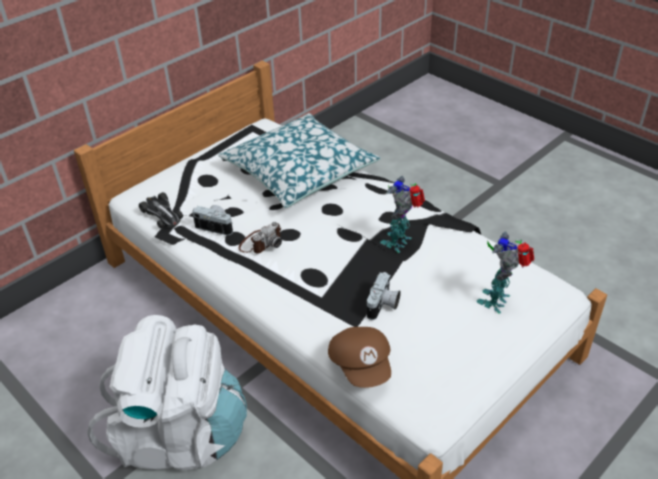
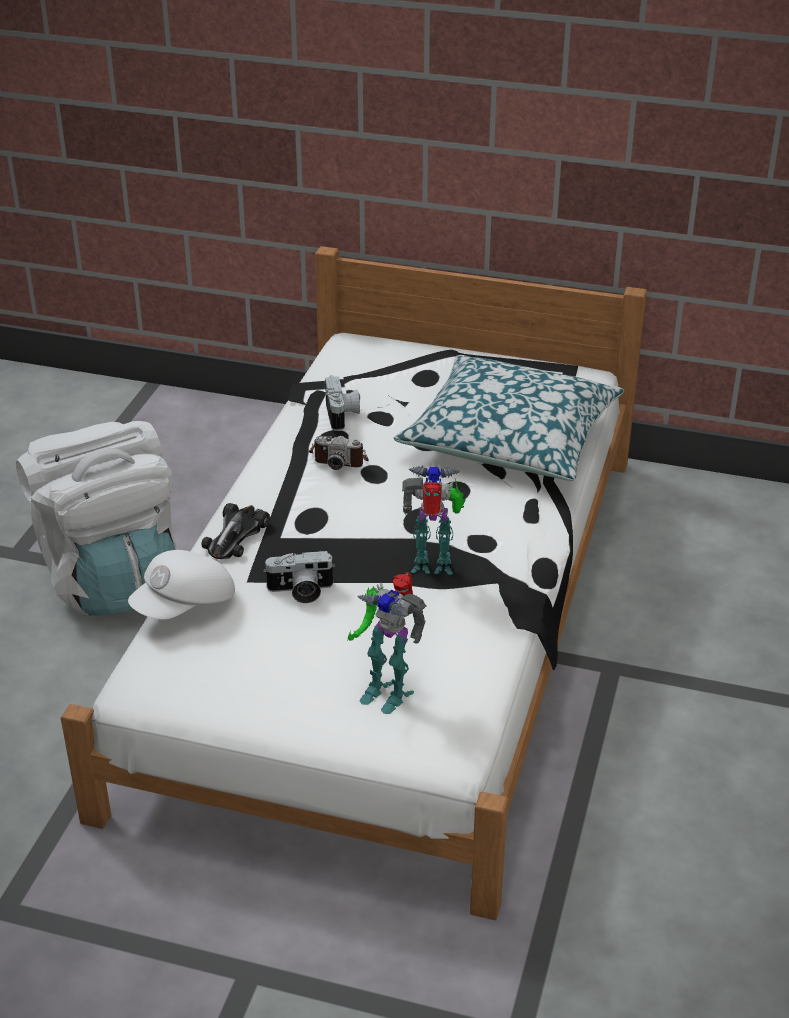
camera: 60 degrees right, 5 degrees down
(162, 213) = (332, 371): toy car -> toy car (235, 536)
(362, 365) = (185, 605): brown cap -> white cap
(497, 300) = (386, 690): toy robot -> toy robot turned 150 degrees counterclockwise

